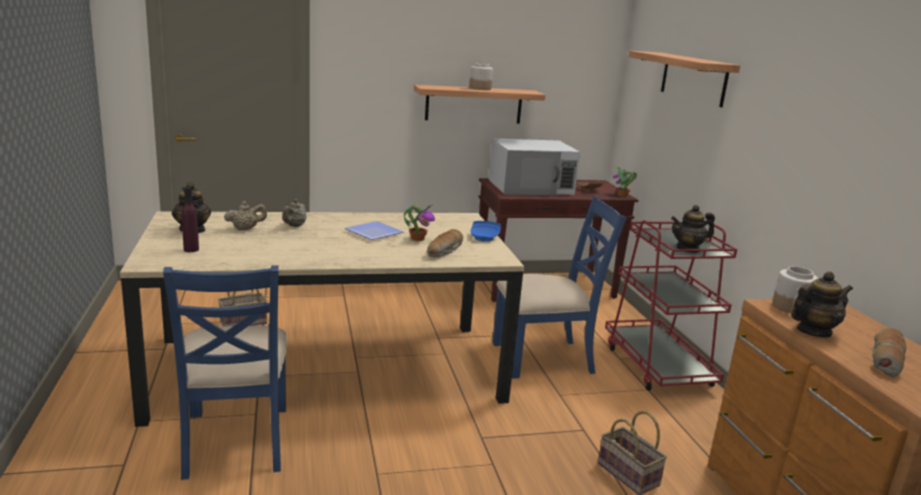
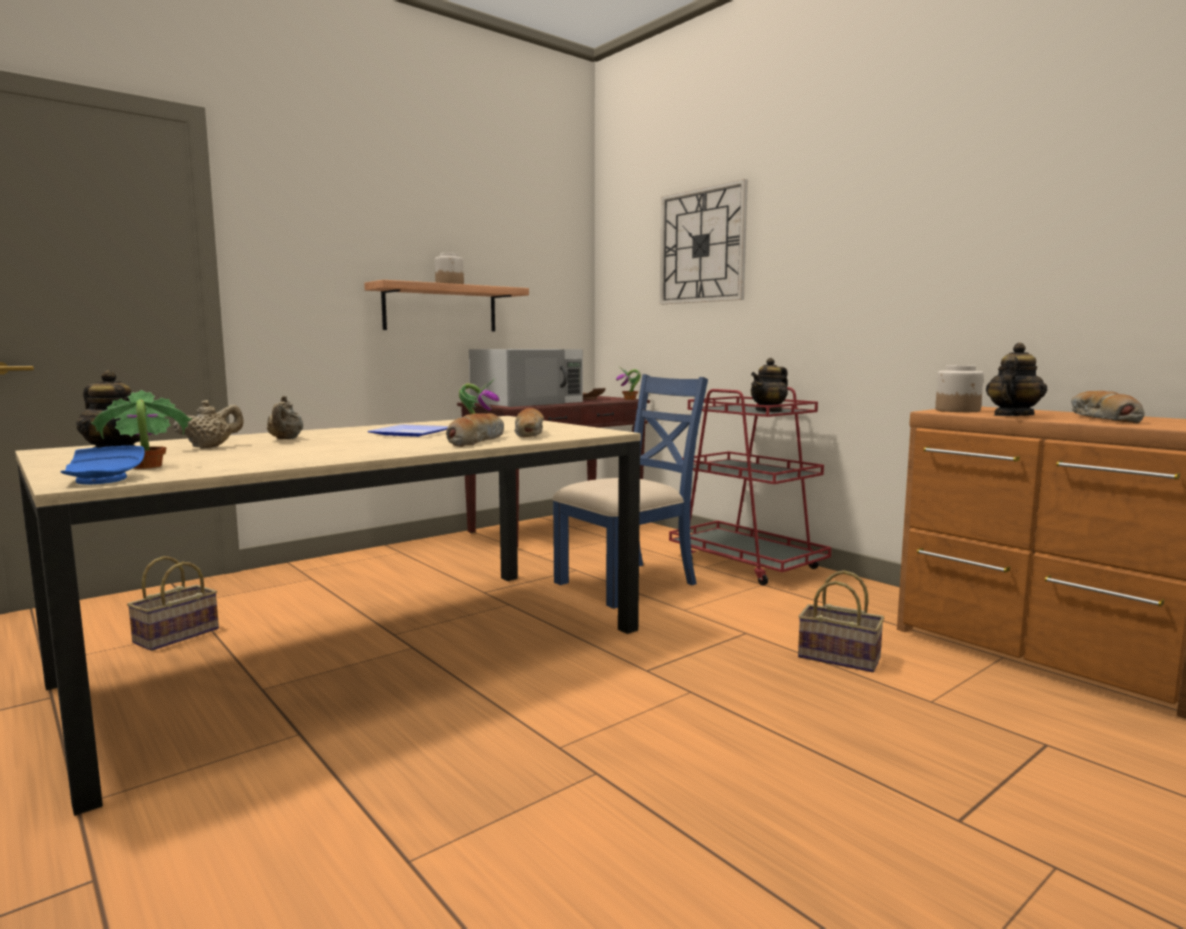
camera: 25 degrees left, 10 degrees down
(191, 249) = (145, 466): purple bottle -> potted plant
(235, 441) = (295, 777): blue chair -> none
(396, 254) = (476, 441): none -> bread
(484, 237) = (554, 424): blue plate -> blue plate (105, 479)
(693, 78) = (702, 246): shelf -> wall clock

